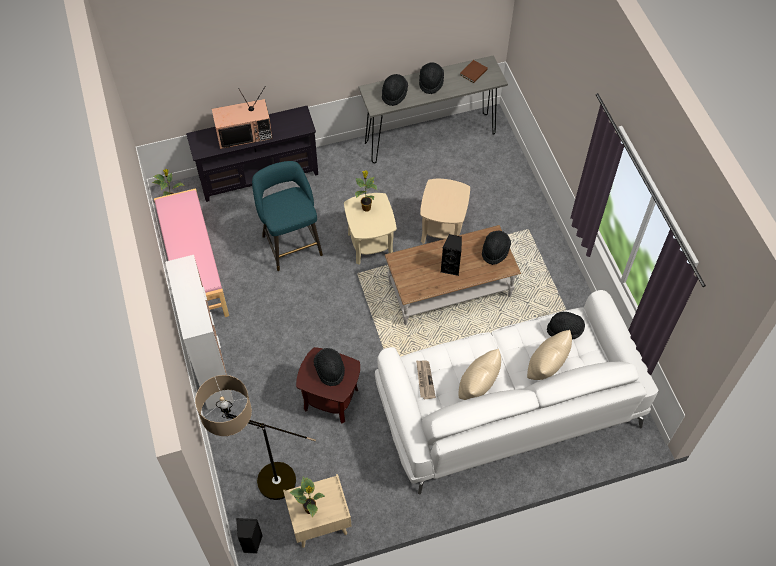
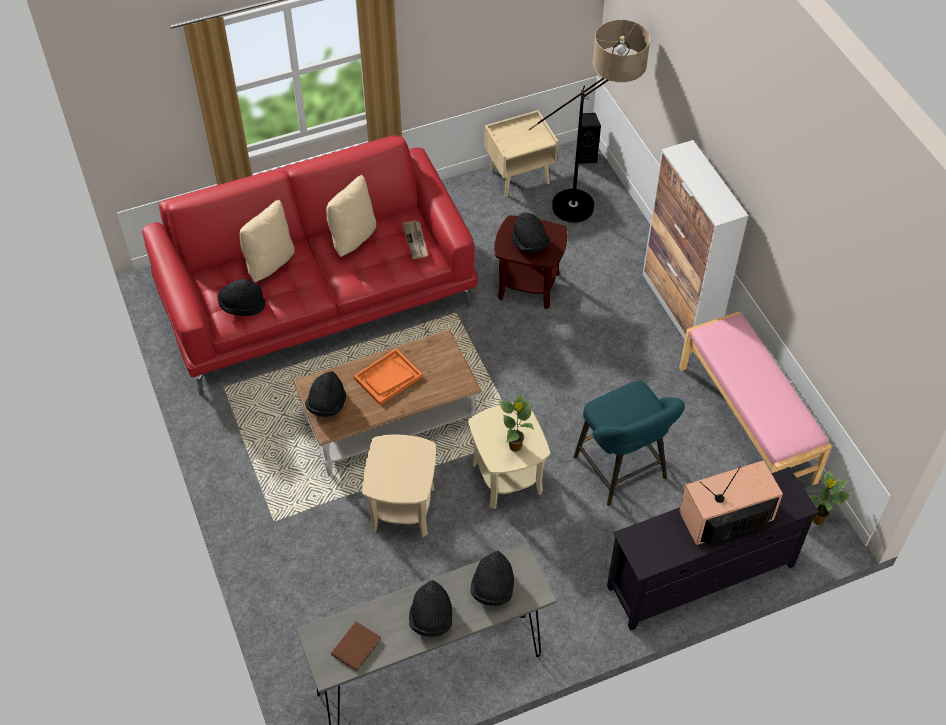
camera: 175 degrees right, 5 degrees down
(310, 509) = (526, 131): potted plant -> none
(451, 267) = (388, 378): black speaker -> orange tray
(507, 405) = (317, 294): white sofa -> red sofa

